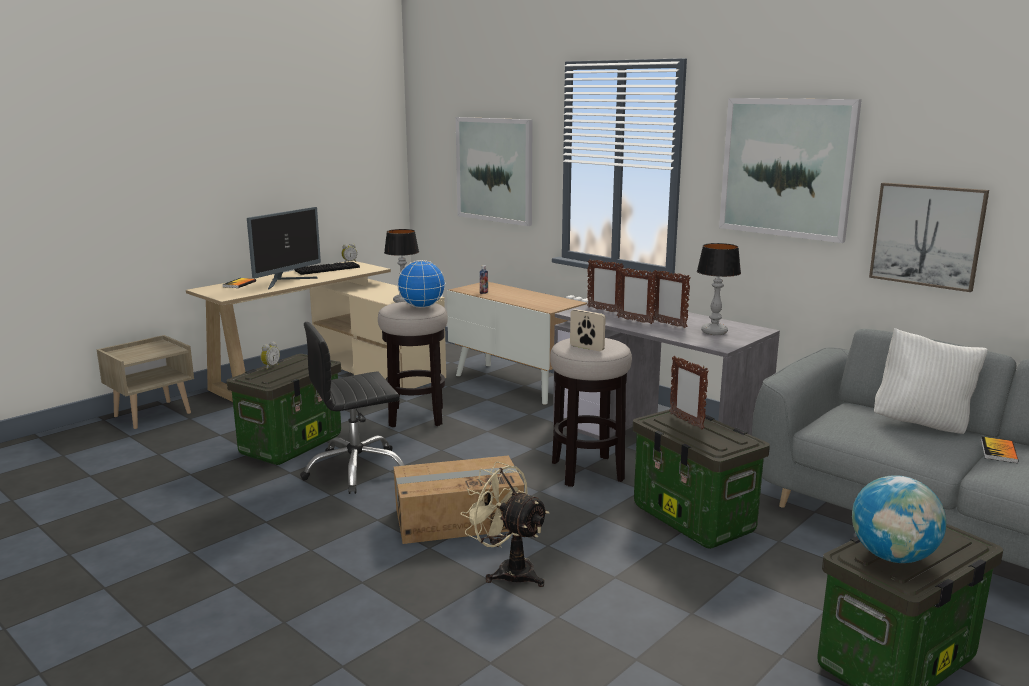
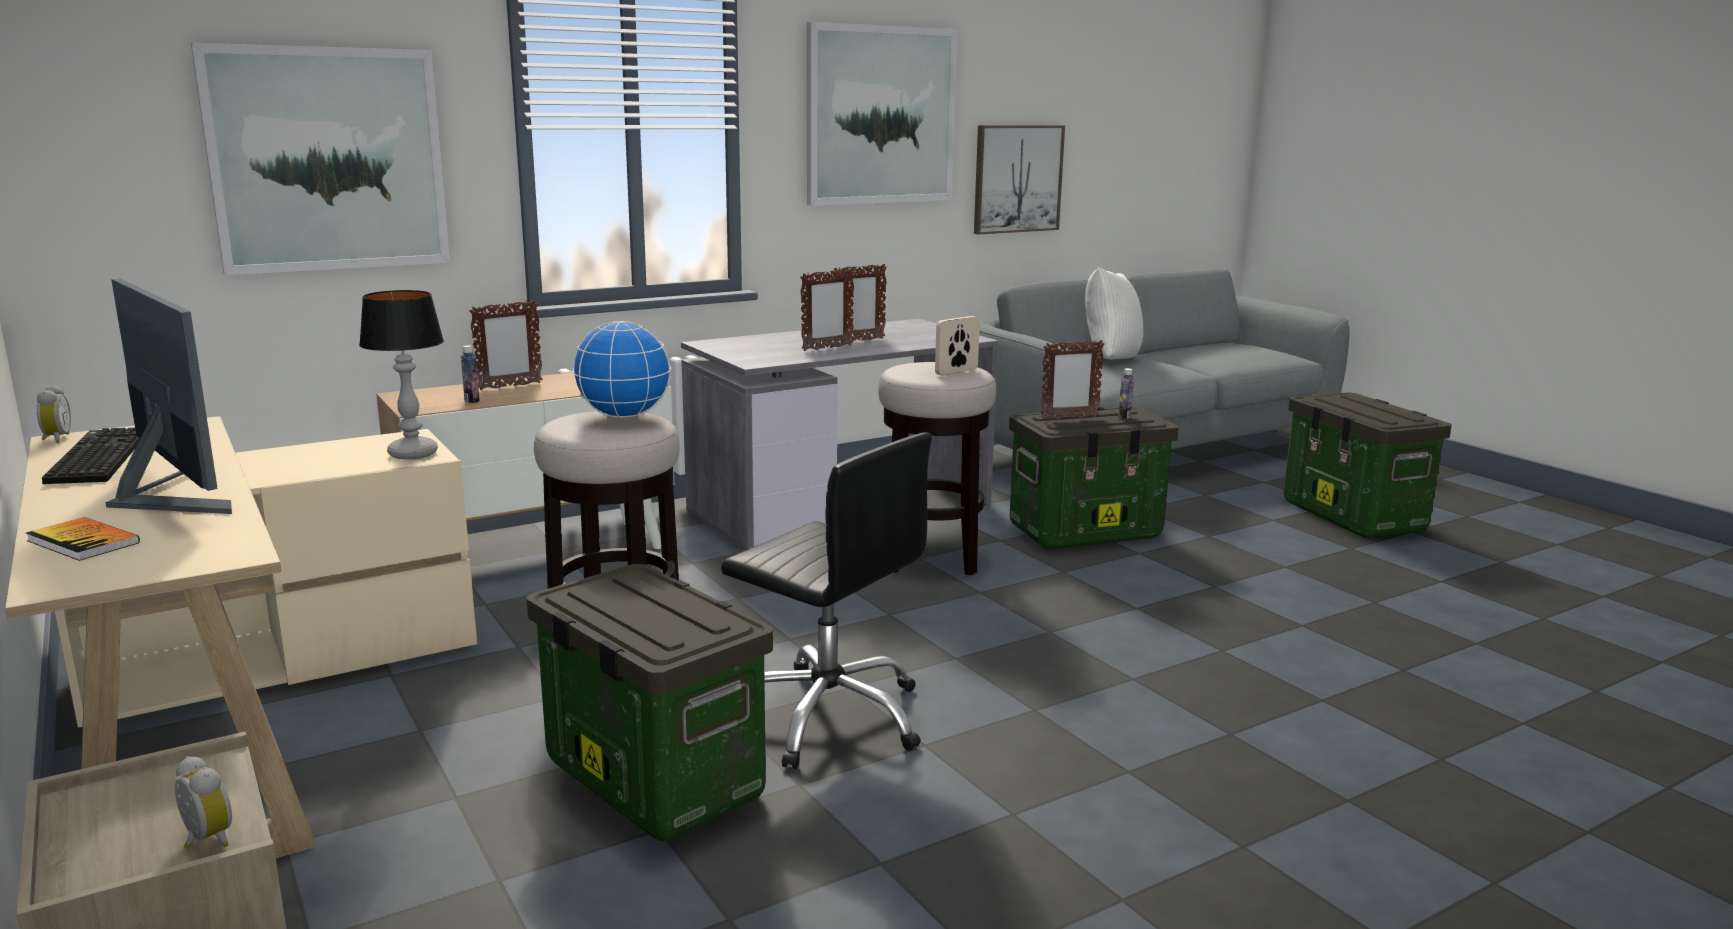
camera: 75 degrees left, 0 degrees up
(270, 367) = (617, 620): alarm clock -> alarm clock (204, 840)
(356, 470) = (828, 716): black office chair -> black office chair turned 45 degrees counterclockwise
(457, 519) = (1049, 651): cardboard box -> none
(508, 571) = (1200, 637): beige fan -> none
(604, 310) = (756, 351): picture frame -> picture frame (509, 386)
(713, 332) = (910, 333): table lamp -> none
(714, 439) = (1124, 417): none -> bottle
(892, 556) = (1385, 414): globe -> none
(998, 451) = (1176, 356): book -> none

